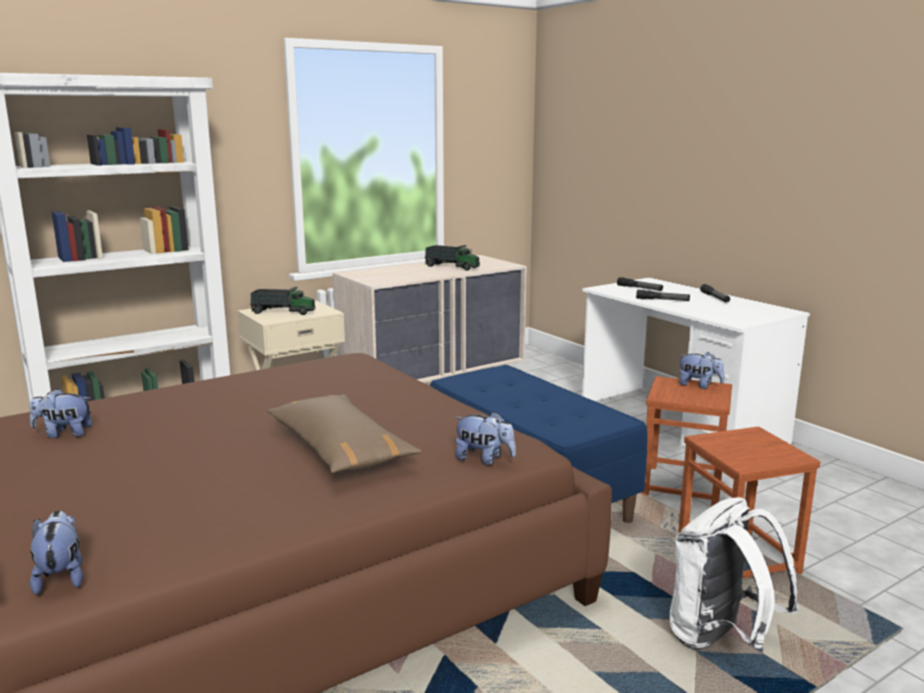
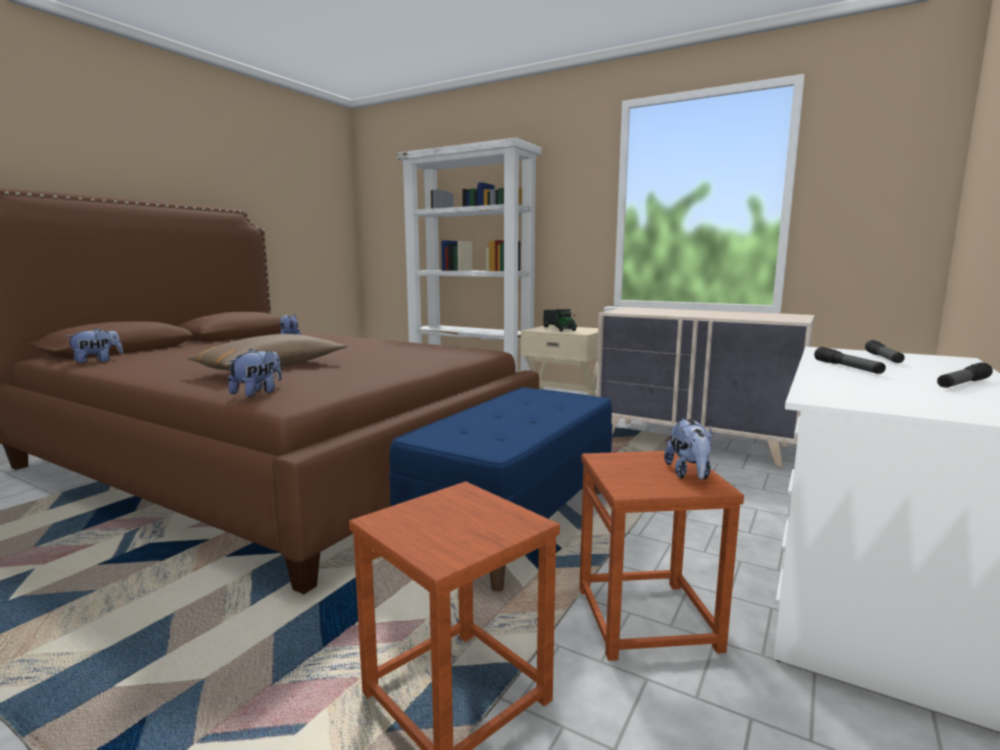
camera: 65 degrees right, 5 degrees down
(452, 267) = (728, 315): toy truck -> none
(484, 459) = (257, 392): plush toy -> plush toy turned 150 degrees counterclockwise
(720, 639) = (234, 699): white backpack -> none

